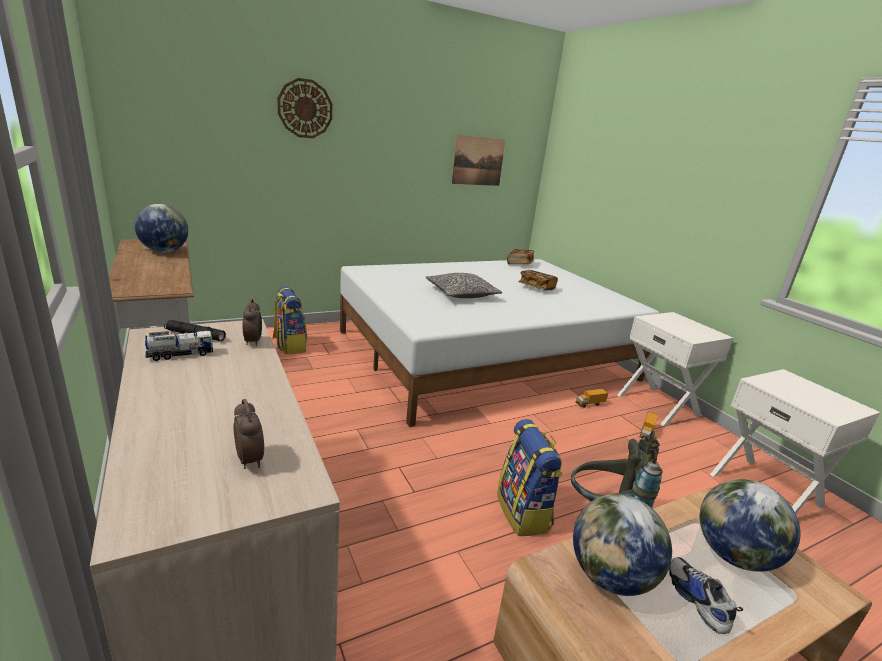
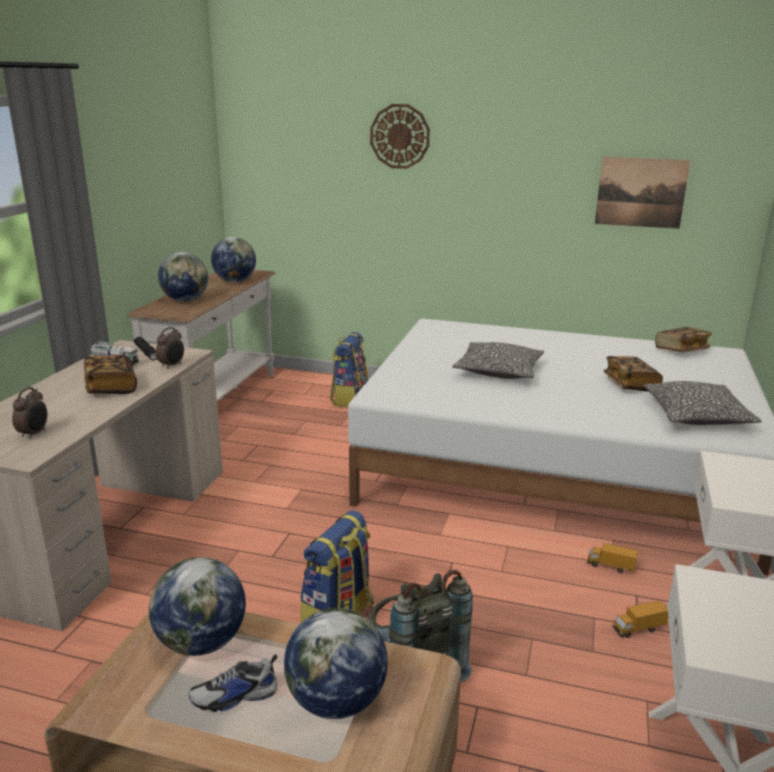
camera: 45 degrees right, 0 degrees up
(148, 275) = (185, 300): none -> globe
(232, 380) = (111, 387): none -> book
(592, 299) = (696, 416): none -> pillow
(696, 599) = (235, 697): shoe -> shoe turned 135 degrees counterclockwise

